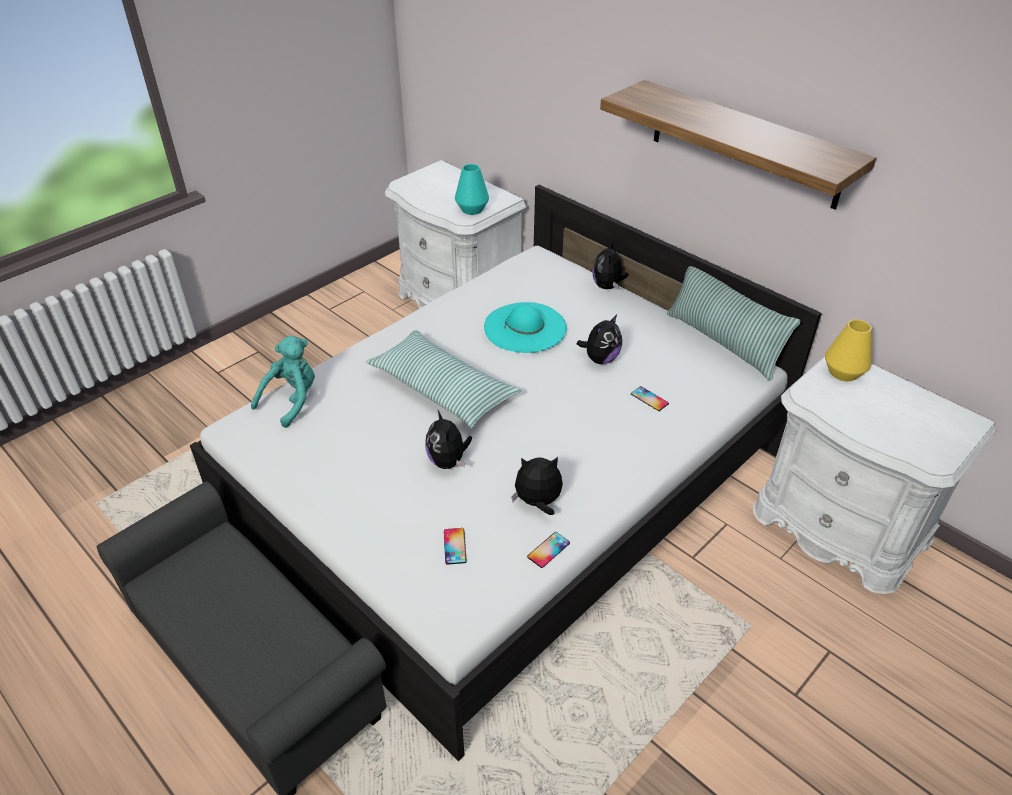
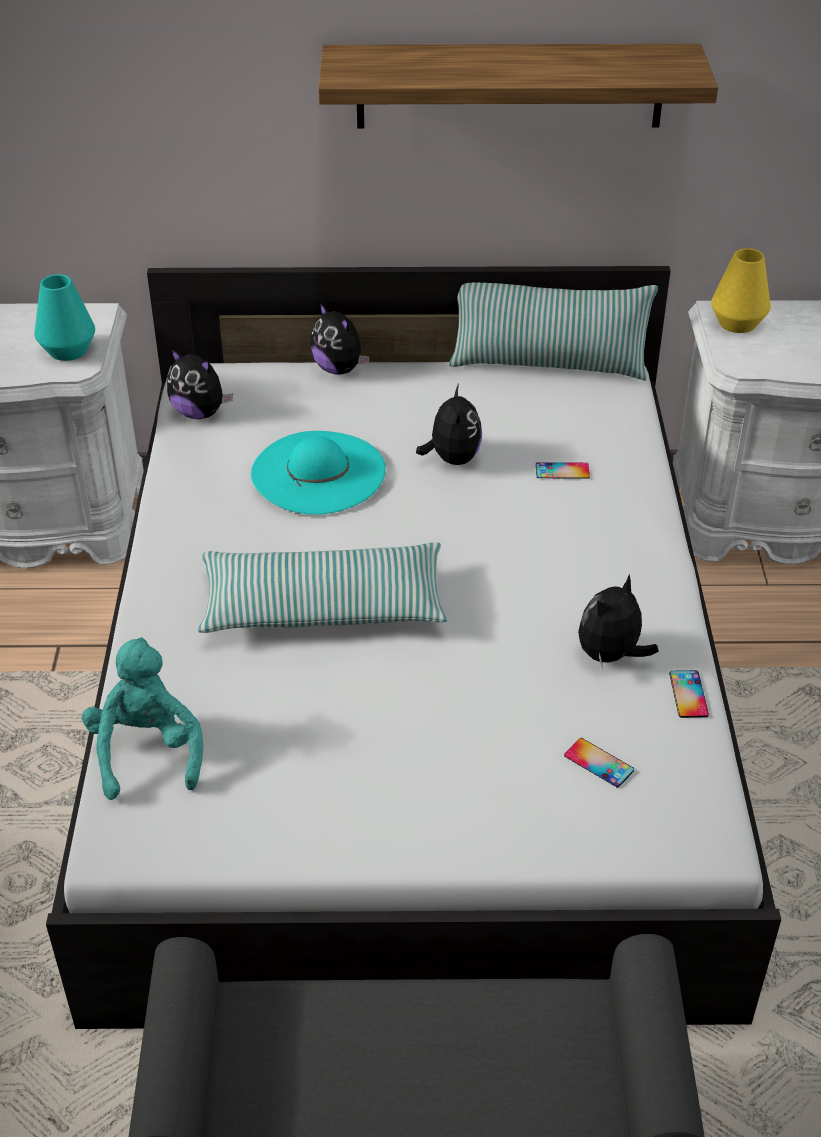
camera: 45 degrees left, 0 degrees up
(448, 461) = (456, 682): plush toy -> plush toy (200, 413)

